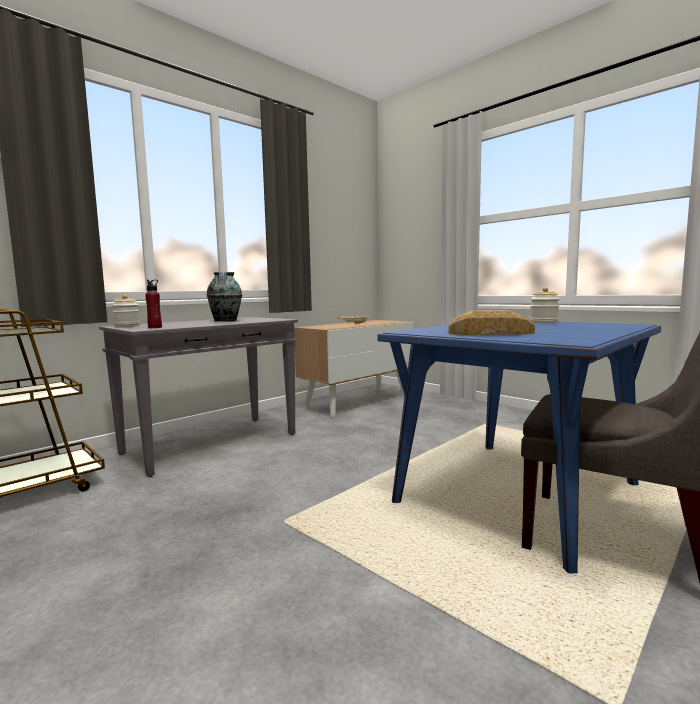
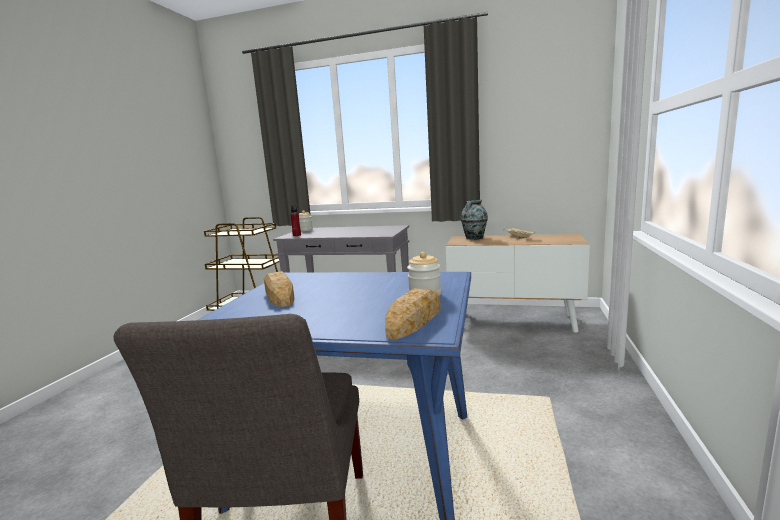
camera: 60 degrees right, 5 degrees up
(225, 321) = (357, 231): vase -> vase (474, 238)
(605, 325) = (414, 320): none -> bread

